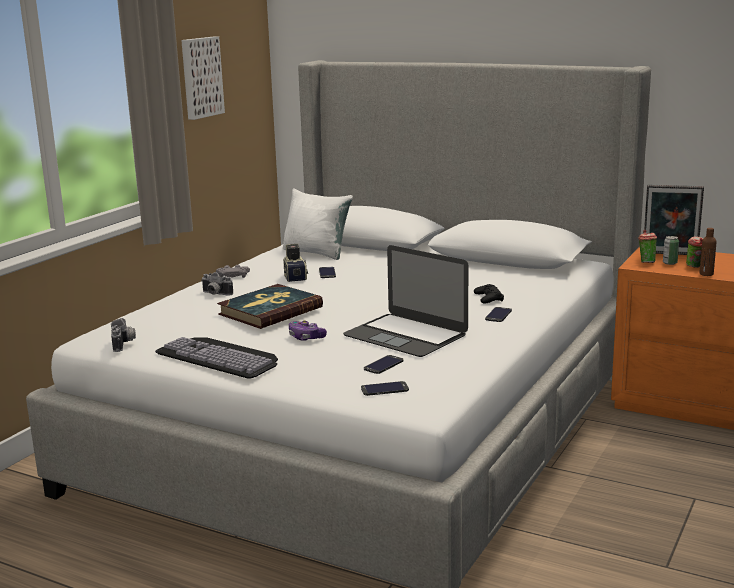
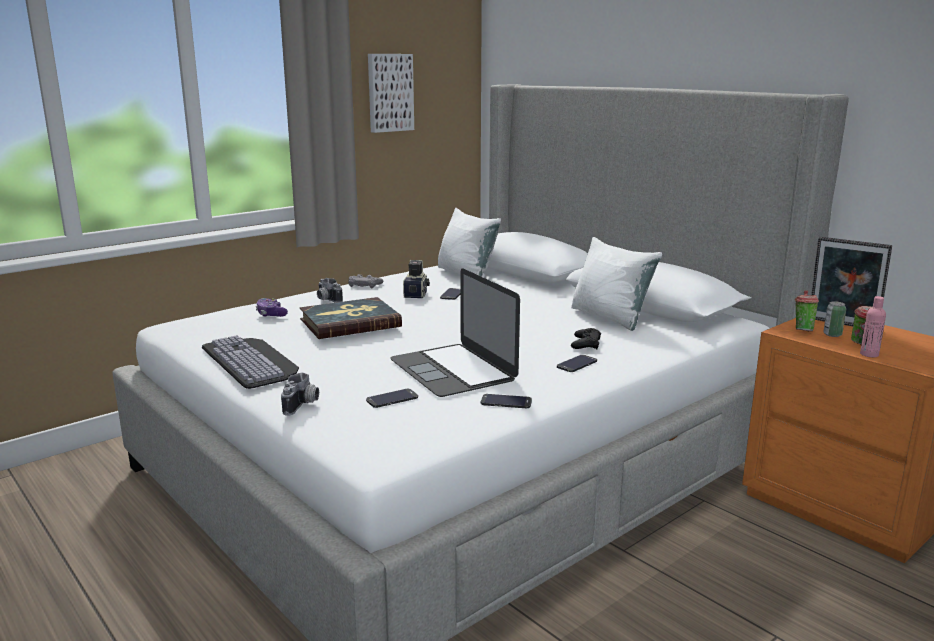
camera: 20 degrees right, 0 degrees up
(124, 344) = (189, 334): camera -> camera (303, 405)
(306, 337) = (353, 355): game controller -> game controller (271, 314)
(384, 389) = (360, 427): phone -> phone (506, 402)
(485, 274) = (610, 317): none -> white pillow
(706, 274) = (869, 354): brown bottle -> pink bottle

